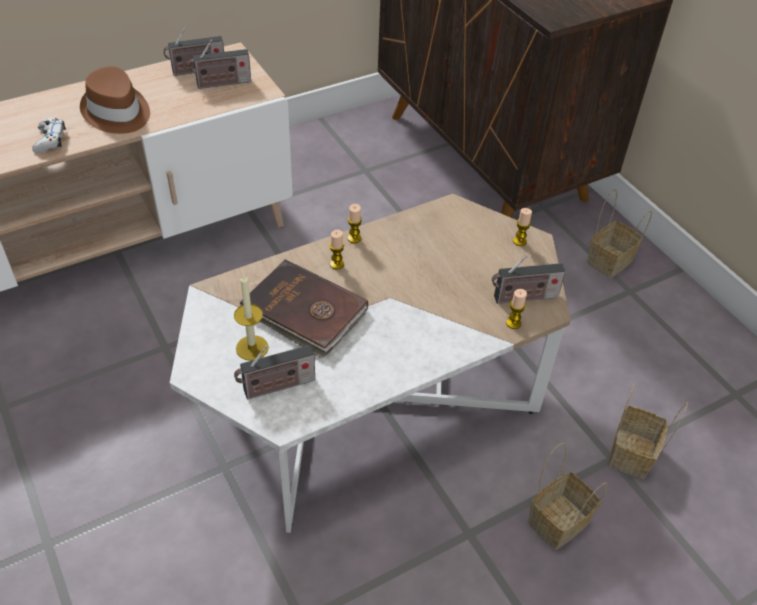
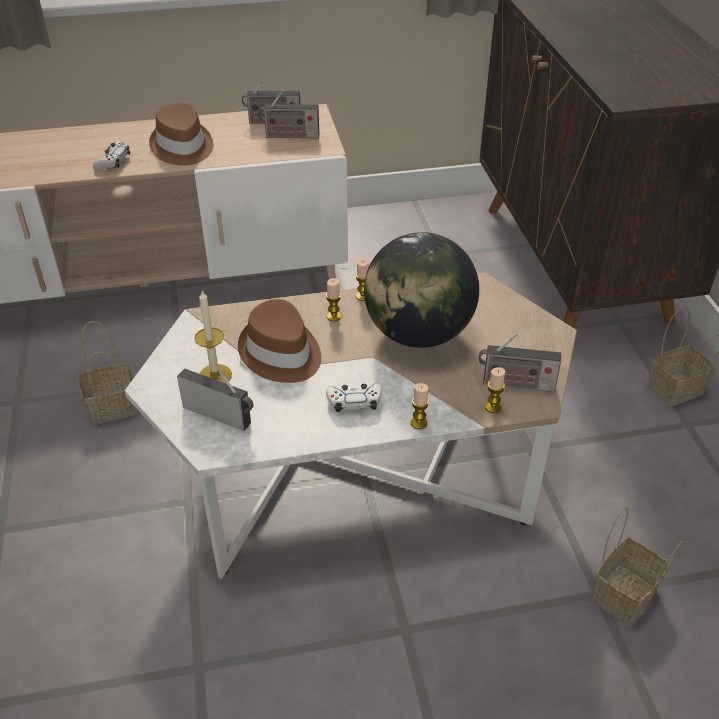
camera: 20 degrees right, 5 degrees down
(276, 387) = (220, 415): radio -> radio turned 150 degrees counterclockwise
(304, 312) = (280, 353): brown book -> brown hat
(392, 345) = (354, 401): none -> white game controller
(420, 266) = (418, 334): none -> globe
(519, 241) = (536, 329): candle -> candle (418, 423)
(559, 519) = (511, 642): basket -> basket (115, 406)

